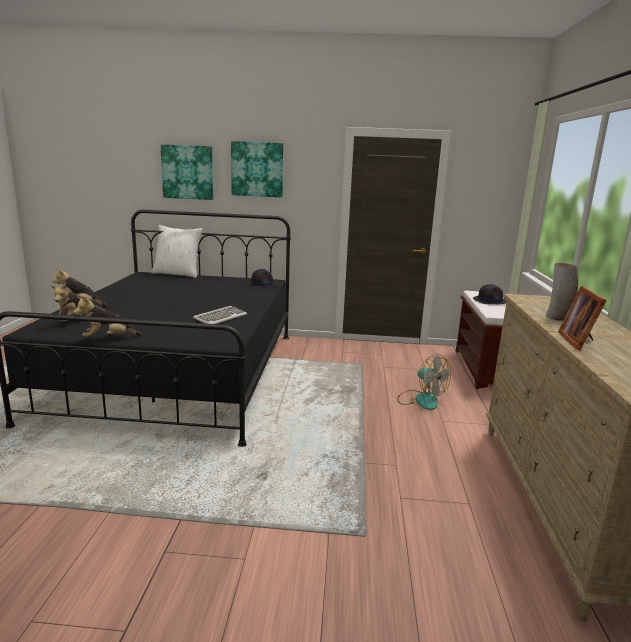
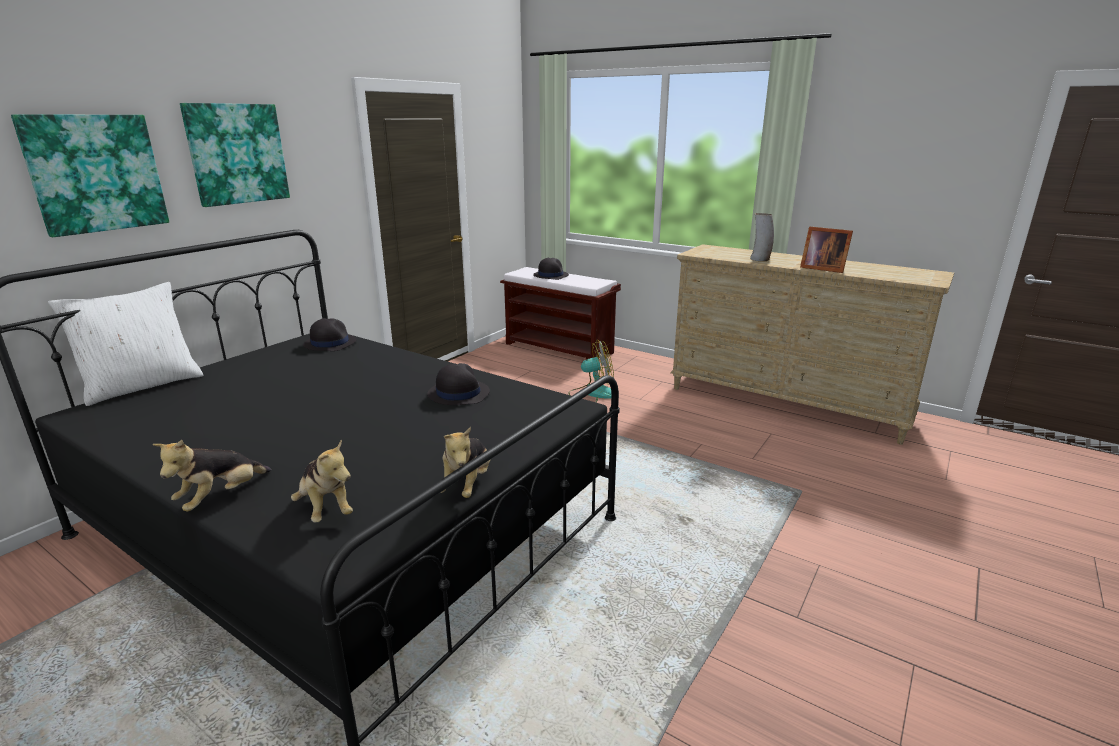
camera: 60 degrees left, 5 degrees up
(220, 318) = (458, 393): keyboard -> black hat

